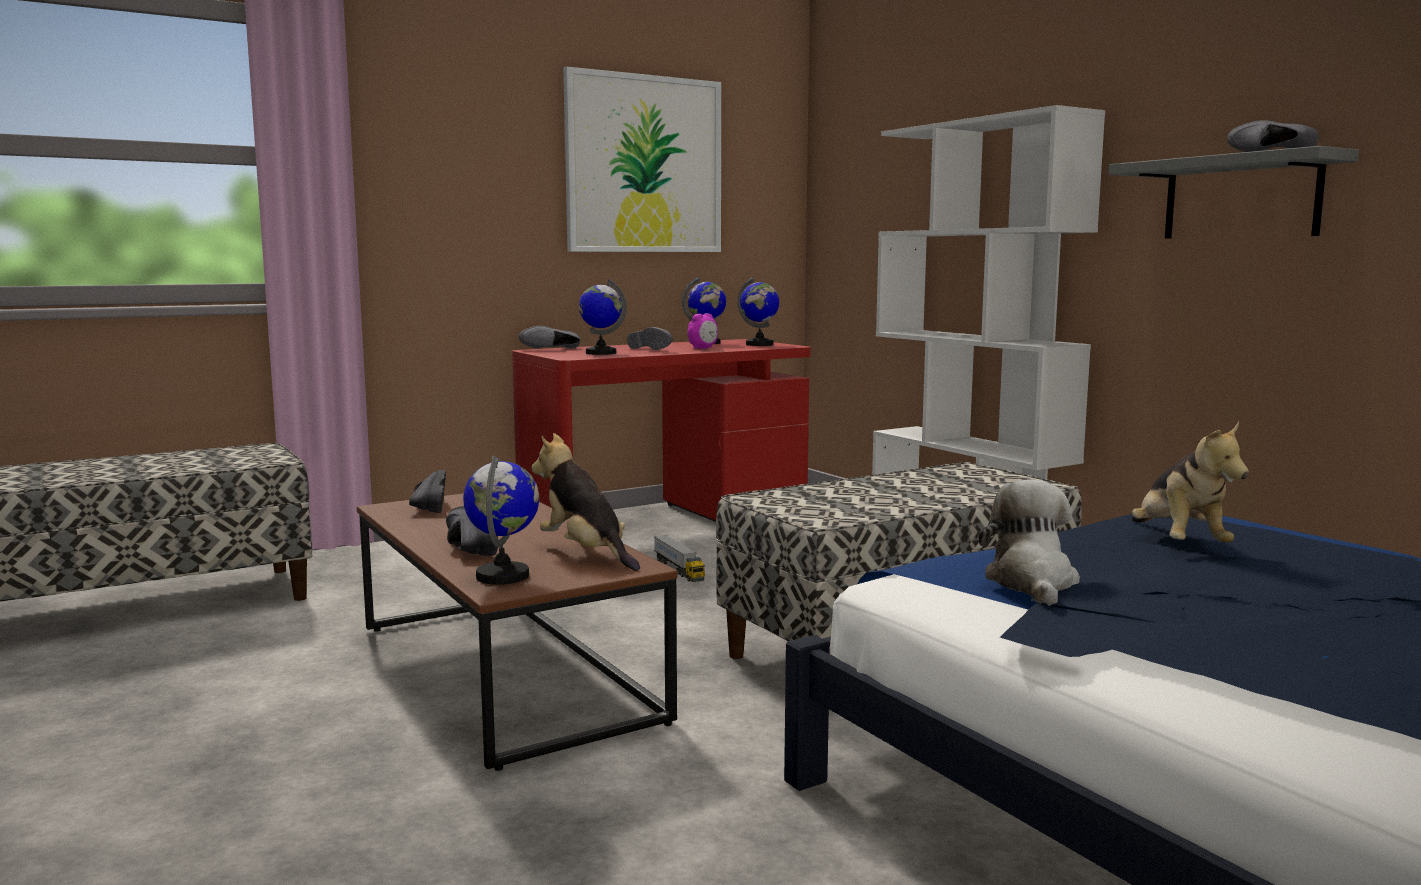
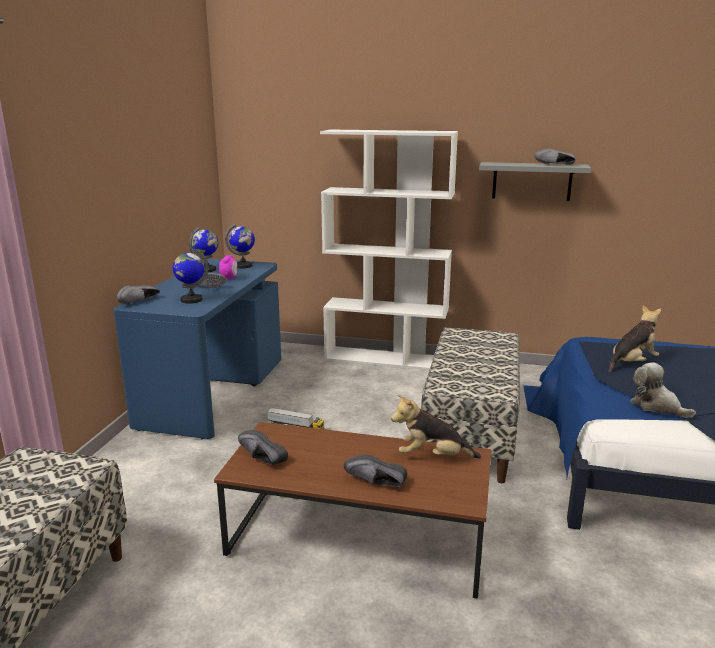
camera: 45 degrees left, 10 degrees up
(503, 576) = (444, 492): globe -> none
(644, 165) = (153, 151): picture -> none
(665, 519) = (213, 391): red desk -> blue desk
(1178, 544) = (632, 363): plush toy -> plush toy turned 75 degrees counterclockwise

